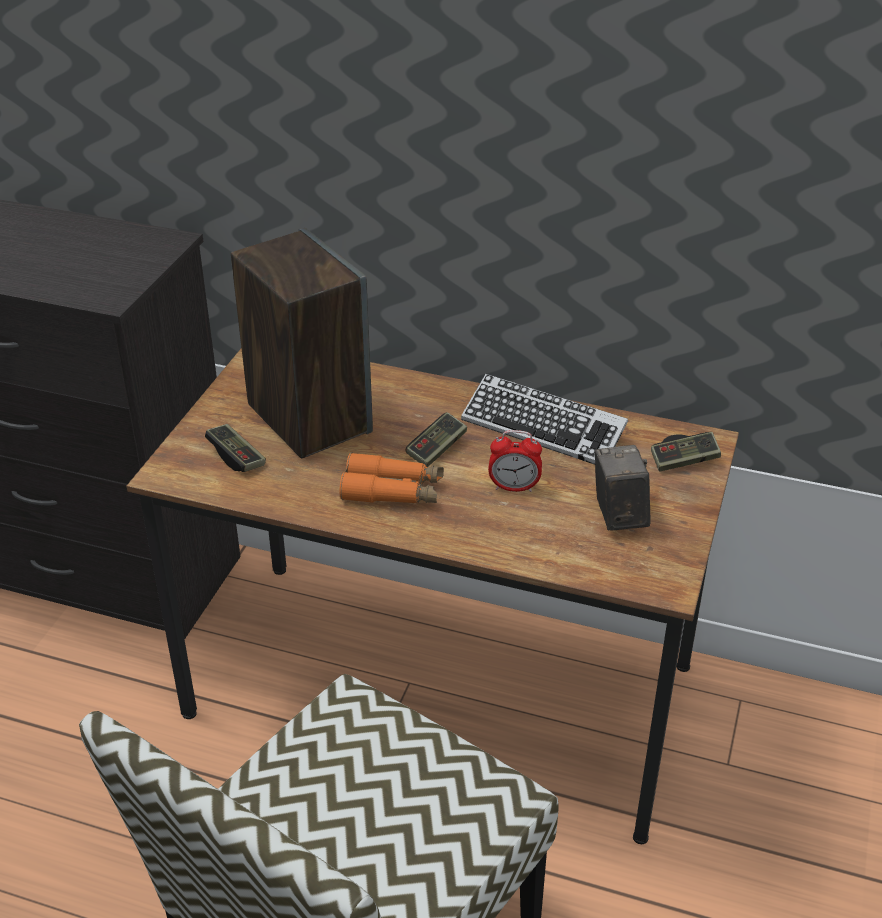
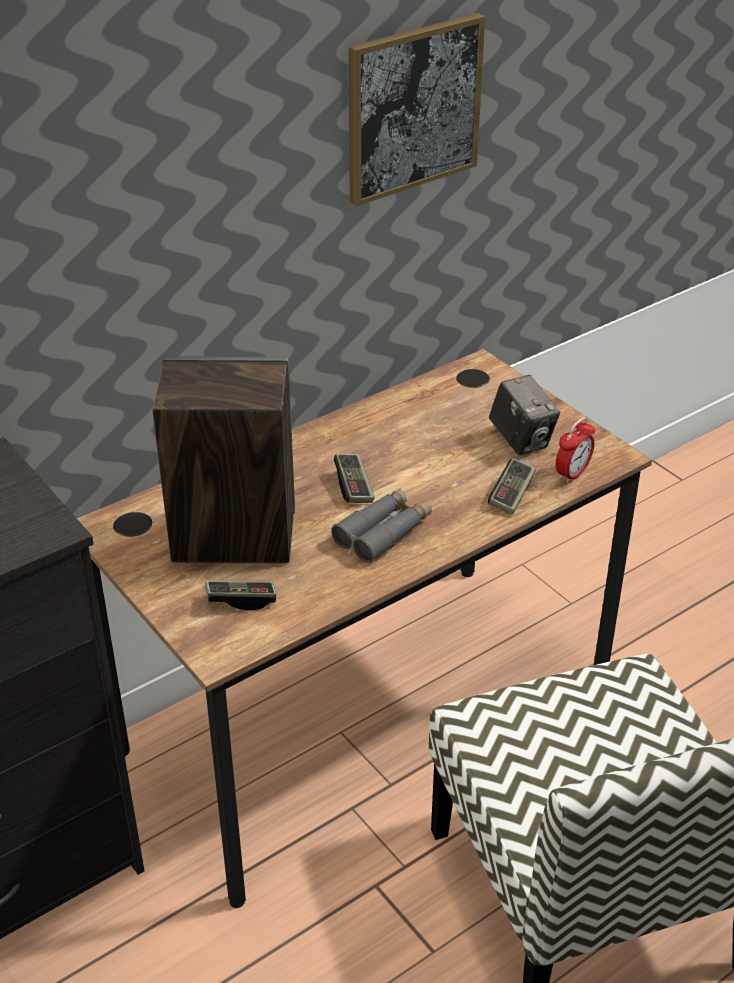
camera: 55 degrees left, 0 degrees up
(392, 491) = (383, 532): orange binoculars -> grey binoculars
(514, 487) = (442, 471): alarm clock -> alarm clock (572, 474)
(543, 428) = (386, 426): keyboard -> none
(618, 515) = (521, 440): camera -> camera turned 150 degrees counterclockwise
(676, 117) = (413, 108): none -> picture
(684, 461) = (492, 384): game controller -> game controller (511, 495)

